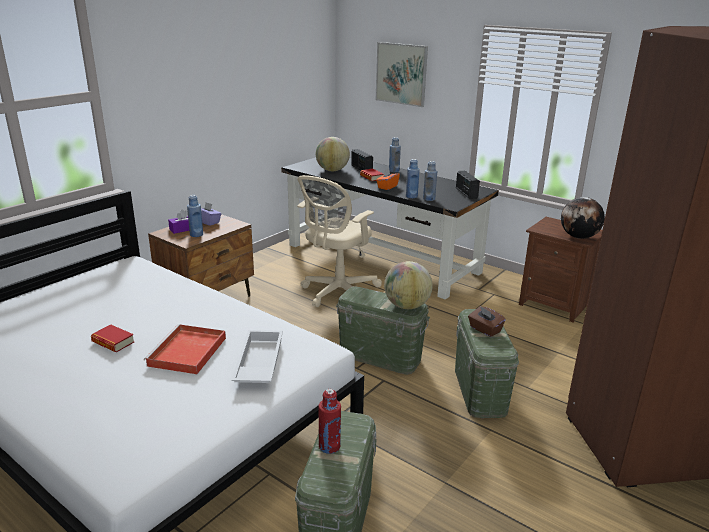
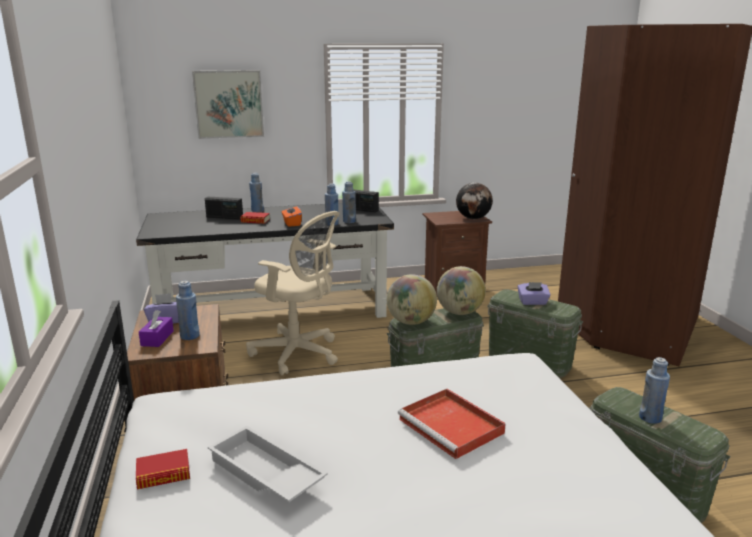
camera: 50 degrees left, 5 degrees down
(113, 342) = (373, 466): book -> book (163, 474)
(258, 363) = (514, 396): white tray -> white tray (264, 474)
(329, 446) = (650, 418): red bottle -> blue bottle
(332, 170) = (201, 226): globe -> globe (411, 322)
(337, 293) = (298, 354): beige office chair -> beige office chair turned 45 degrees counterclockwise
(484, 330) = (532, 302): brown tissue box -> purple tissue box

